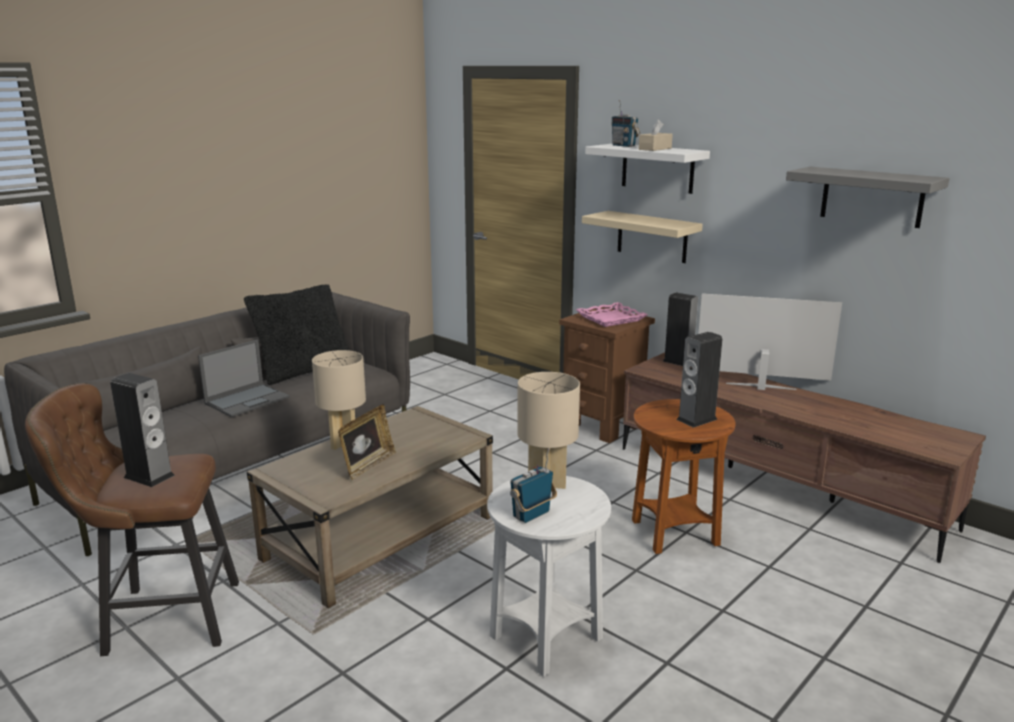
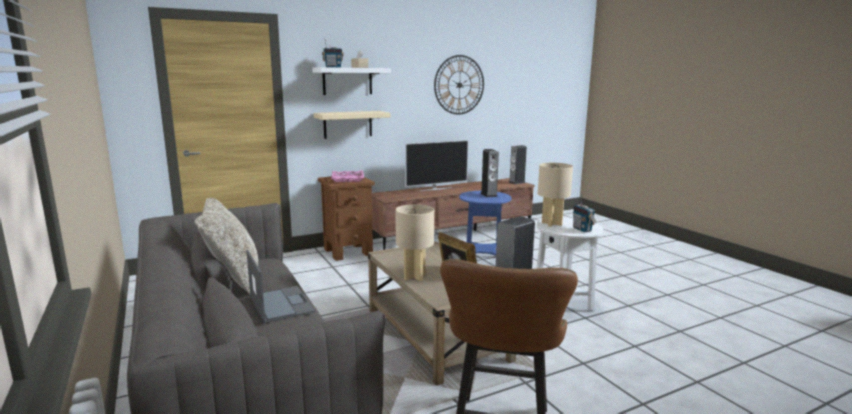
camera: 70 degrees left, 5 degrees down
(304, 370) = (233, 279): black pillow -> beige pillow
(674, 533) = (482, 261): brown side table -> blue side table
(678, 361) = (384, 193): speaker -> speaker (517, 182)
(761, 387) = (435, 189): television -> television turned 150 degrees counterclockwise
(872, 197) = (459, 85): grey shelf -> wall clock

